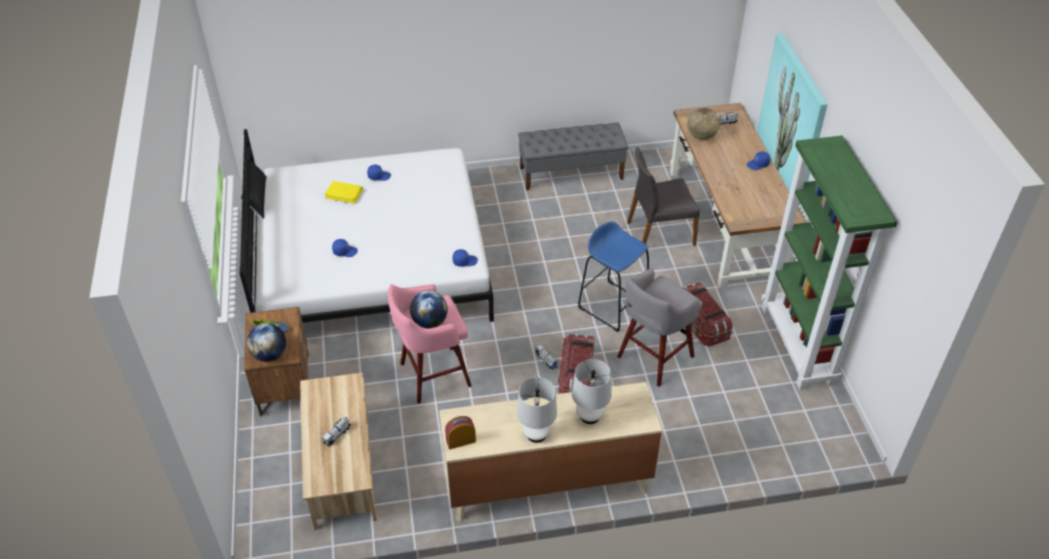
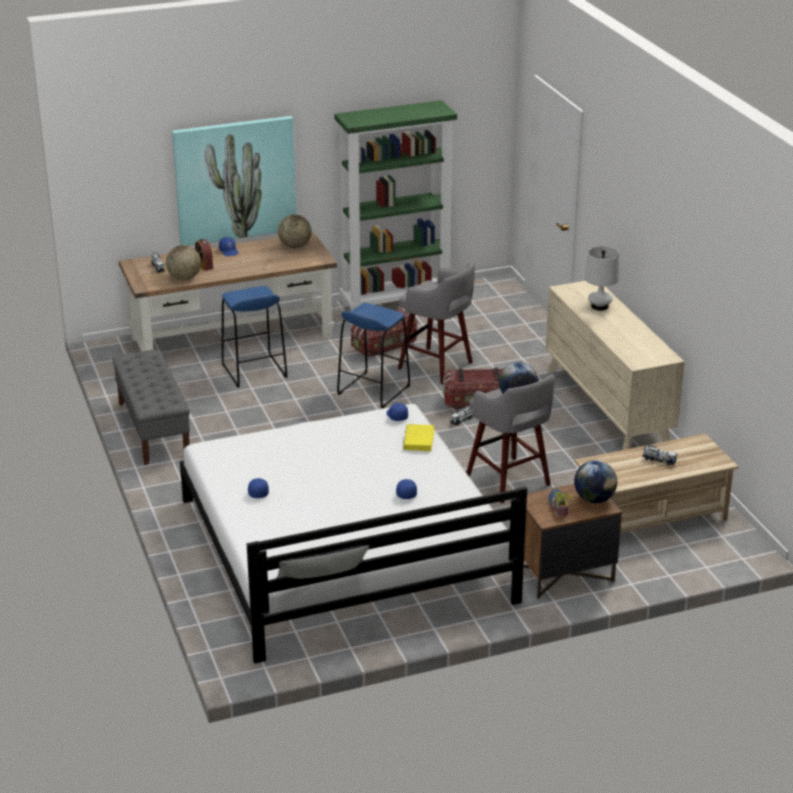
camera: 100 degrees left, 15 degrees down
(344, 194) = (300, 509): yellow book -> yellow book (419, 440)
(432, 375) = (509, 481): pink stool -> grey stool
(461, 441) = (659, 357): alarm clock -> alarm clock (204, 265)
(536, 434) = (632, 326): white table lamp -> none
(659, 233) = (254, 371): grey chair -> blue stool
(769, 207) = (295, 246): none -> globe

